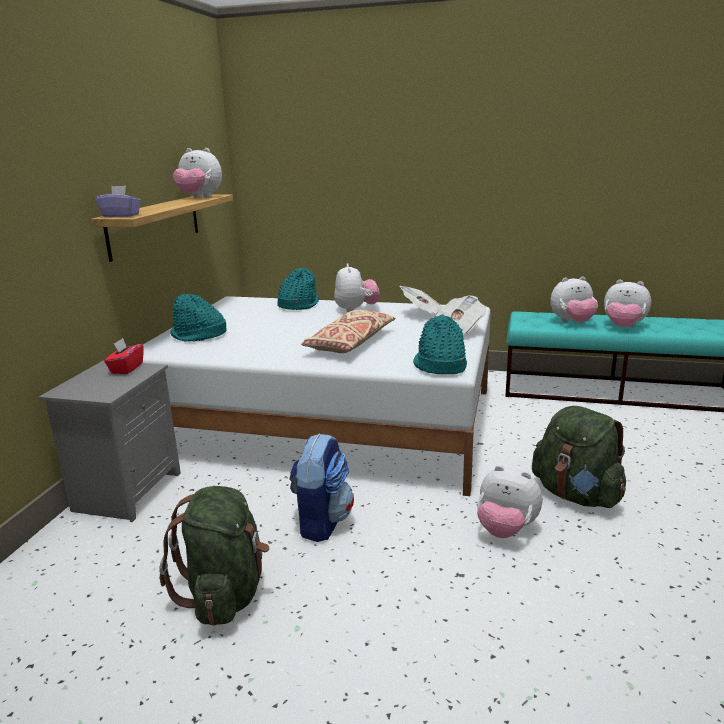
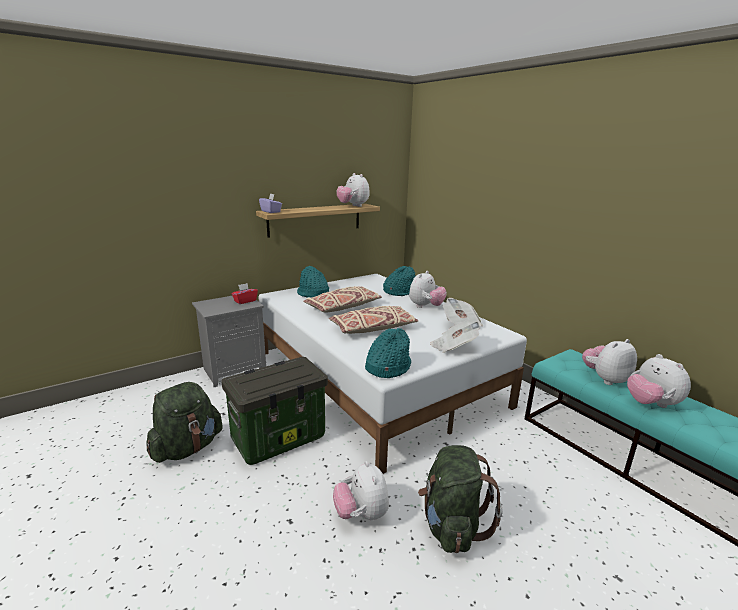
camera: 40 degrees right, 0 degrees up
(270, 336) = (343, 307): none -> beige pillow
(322, 521) = (279, 438): backpack -> storage box
(572, 322) = (605, 379): plush toy -> plush toy turned 120 degrees clockwise

